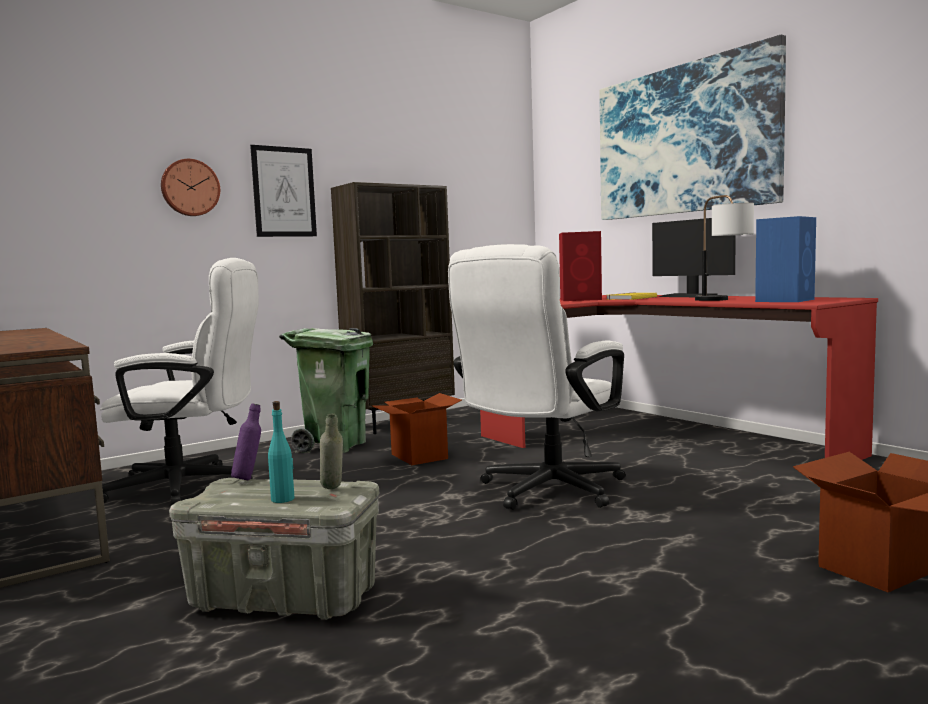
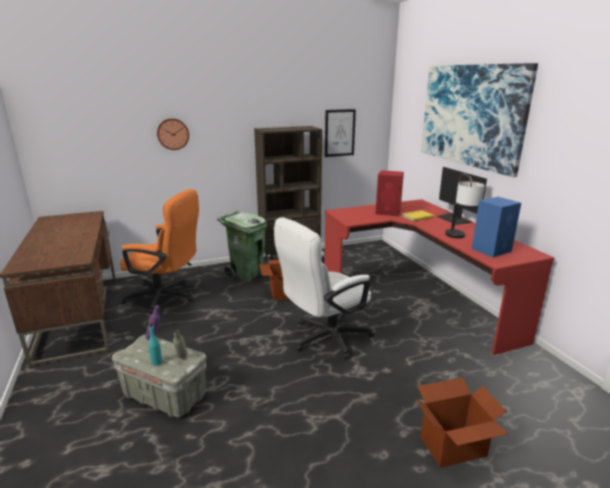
camera: 15 degrees right, 15 degrees up
(192, 486) = (166, 298): white office chair -> orange office chair
(284, 192) = (226, 132): picture -> picture (339, 133)

